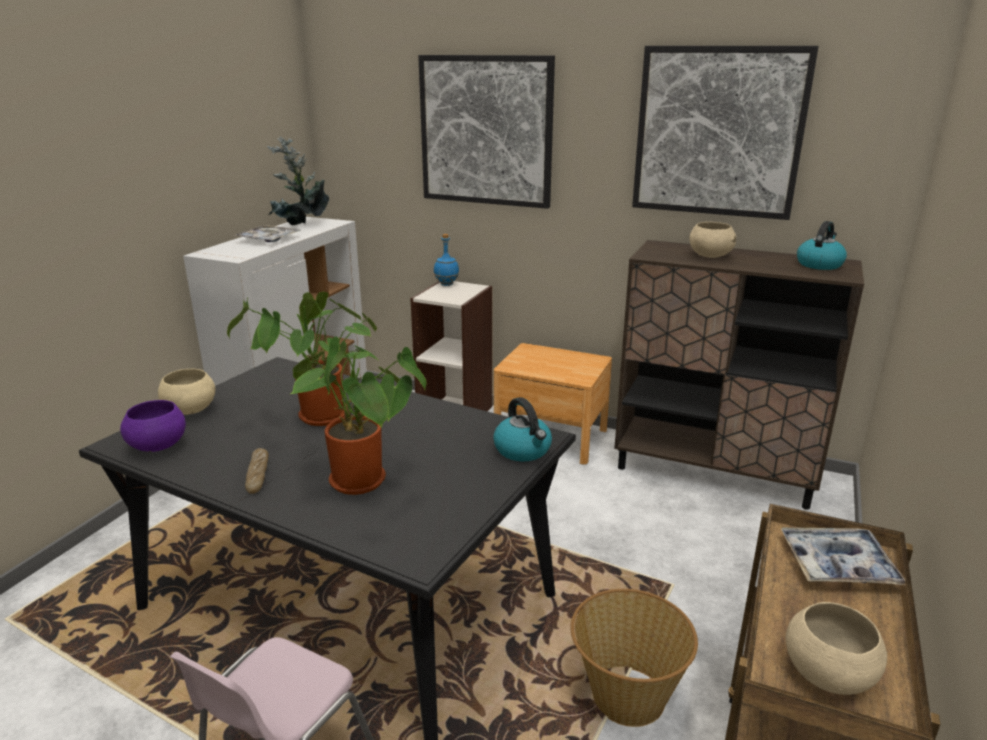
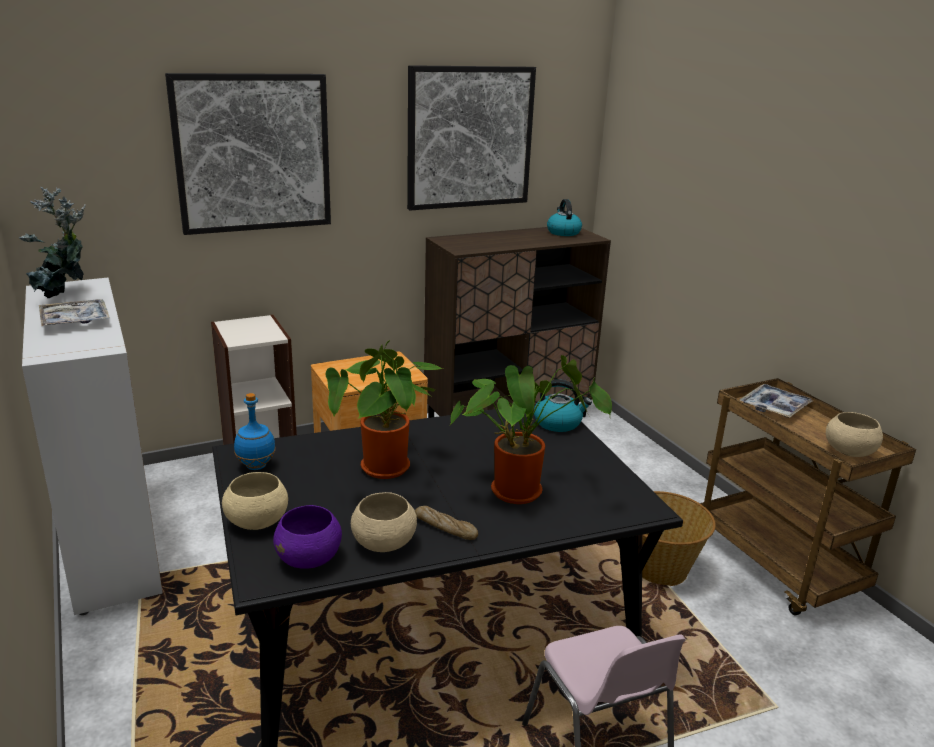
camera: 50 degrees left, 0 degrees up
(447, 284) = (229, 325): blue bottle -> blue bottle (257, 466)
(710, 256) = (495, 241): beige bowl -> beige bowl (383, 543)

